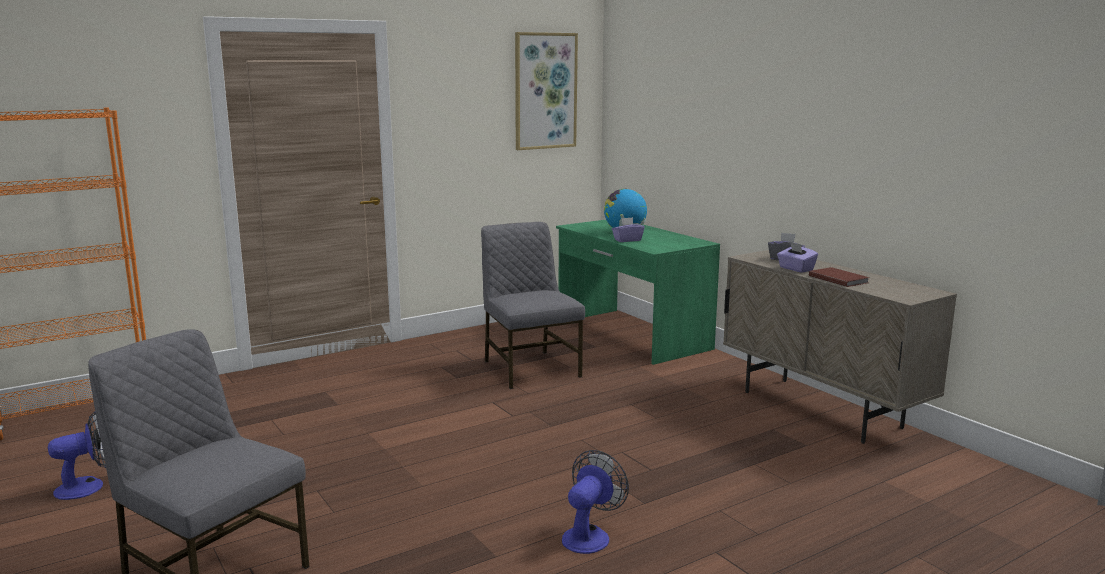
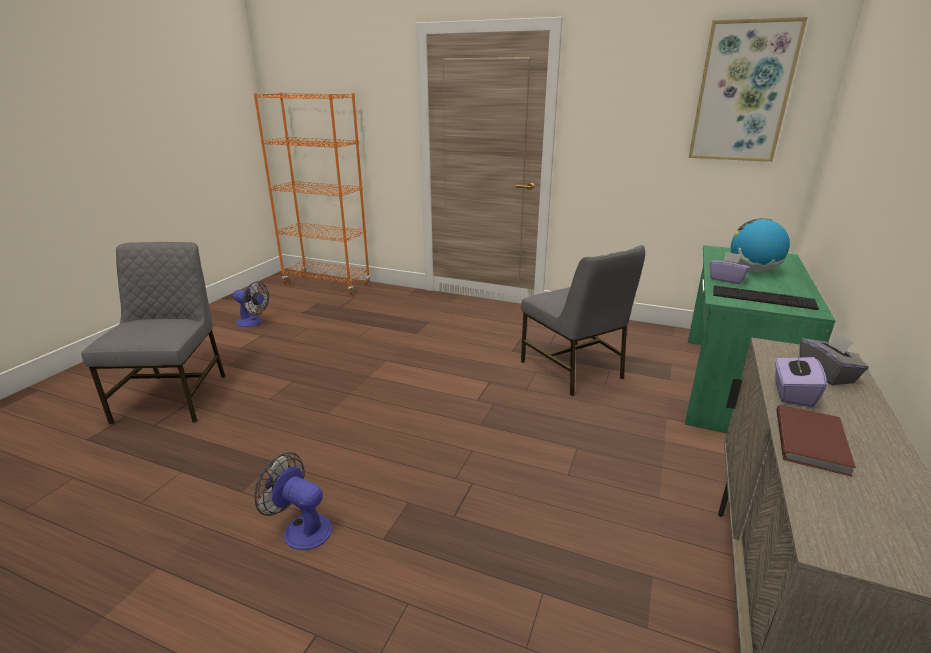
camera: 55 degrees right, 10 degrees up
(530, 368) = (573, 370): grey chair -> grey chair turned 120 degrees clockwise
(590, 535) = (300, 528): fan -> fan turned 150 degrees counterclockwise
(668, 243) = (763, 298): none -> keyboard

